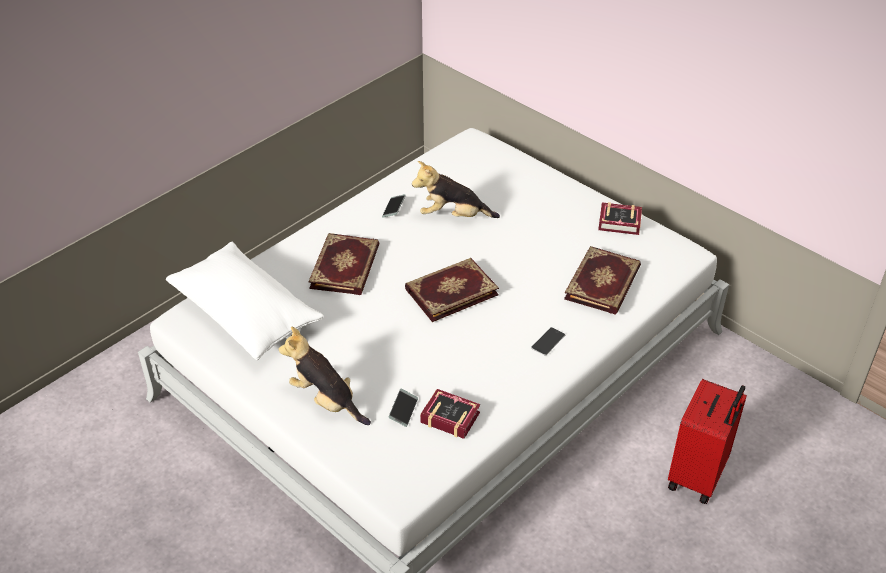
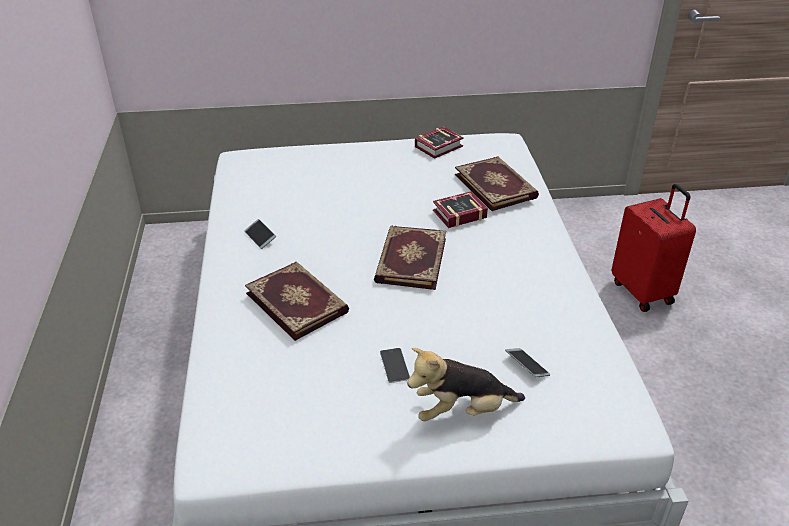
camera: 50 degrees left, 5 degrees down
(246, 314) = (270, 406): white pillow -> none
(448, 416) = (560, 342): book -> book (457, 214)
(453, 216) = (317, 212): plush toy -> none
(548, 341) = (526, 245): phone -> phone (394, 365)

